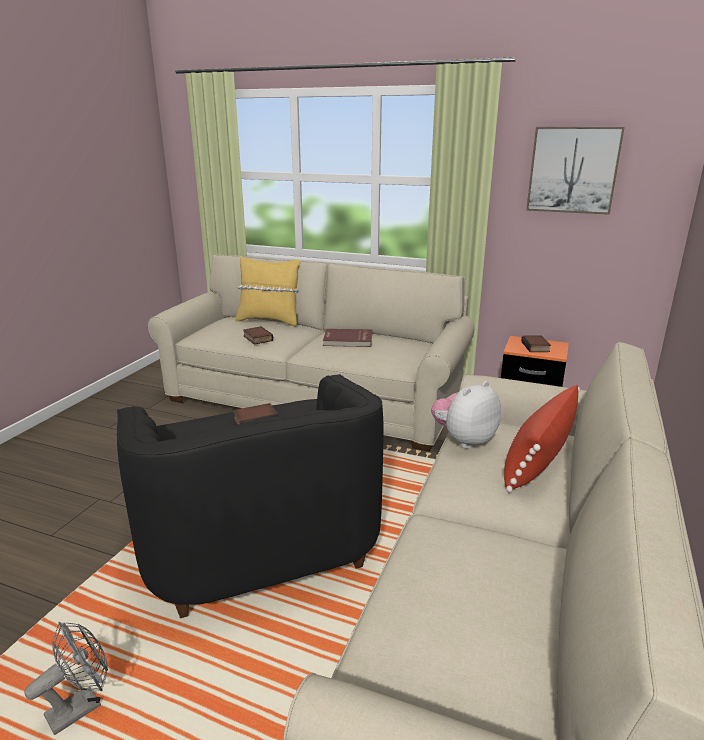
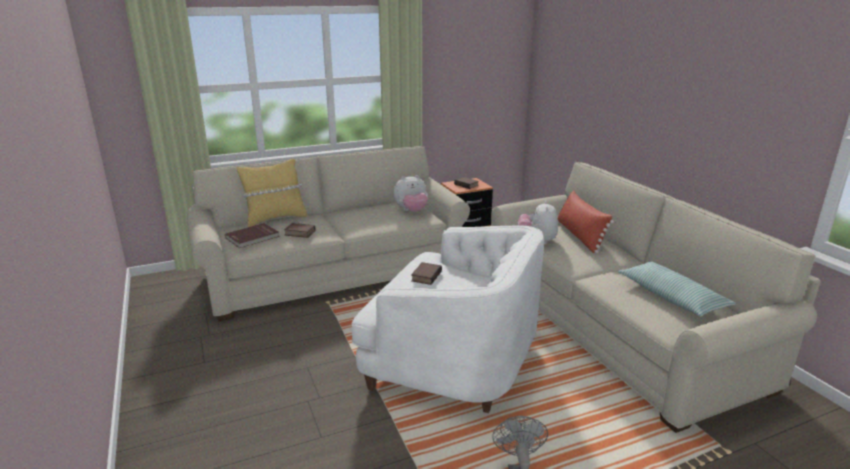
camera: 45 degrees left, 0 degrees up
(257, 538) = (452, 359): black armchair -> white armchair
(348, 340) = (365, 213): red book -> red book (253, 237)
(397, 352) = (411, 211): none -> plush toy
(482, 620) = (671, 297): none -> pillow
(573, 170) = (466, 62): picture -> none

